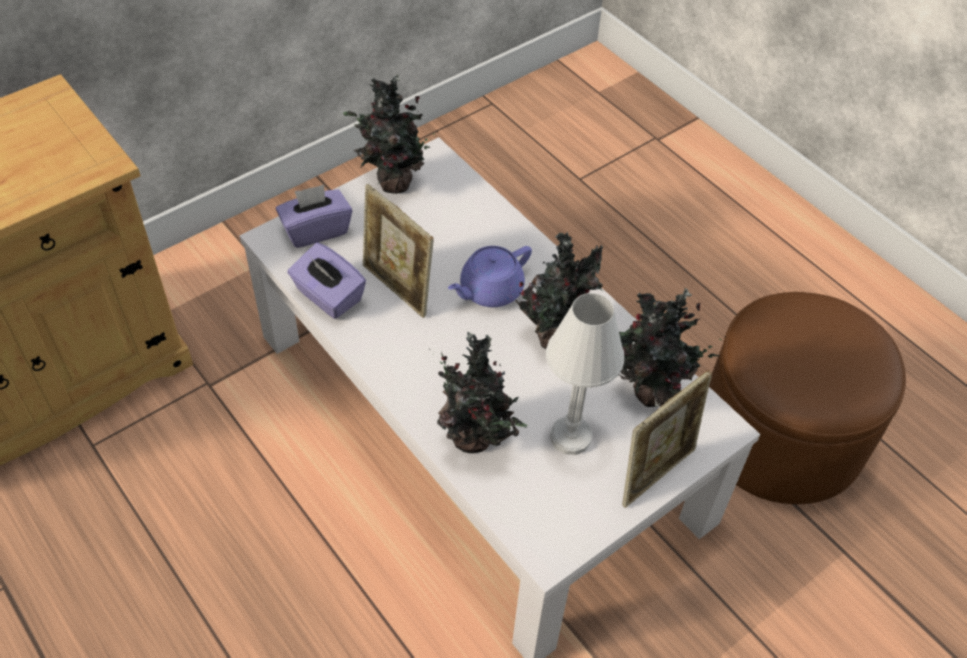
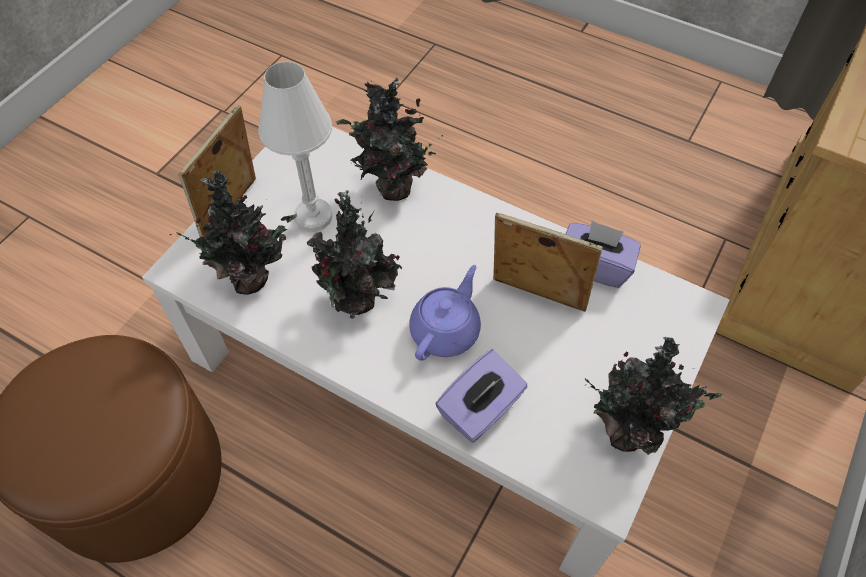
camera: 160 degrees right, 5 degrees up
(316, 230) = (662, 334): purple tissue box -> purple tissue box (480, 410)

